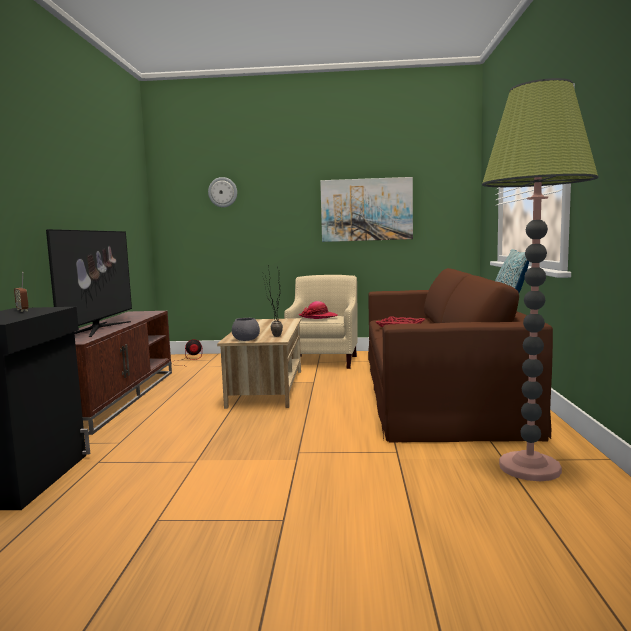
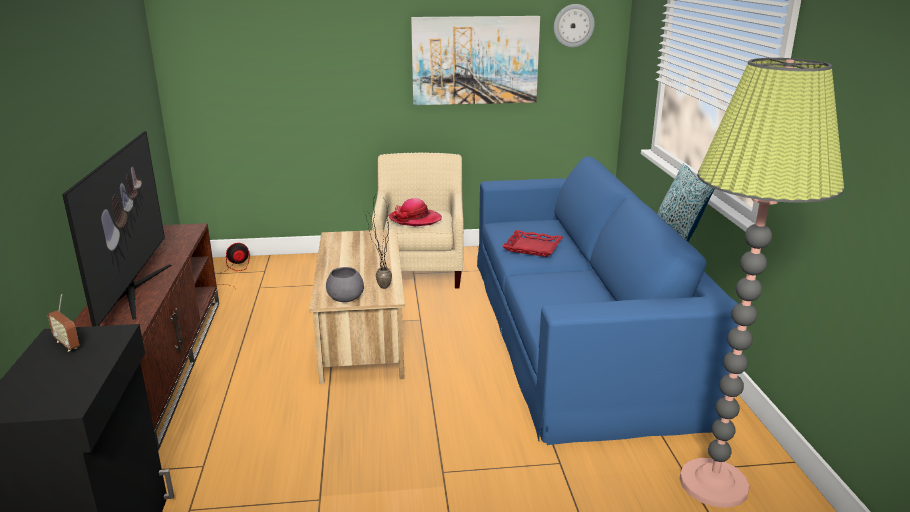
camera: 10 degrees left, 15 degrees up
(222, 192) = (266, 30): wall clock -> wall clock (573, 25)
(436, 388) = (577, 330): brown sofa -> blue sofa

